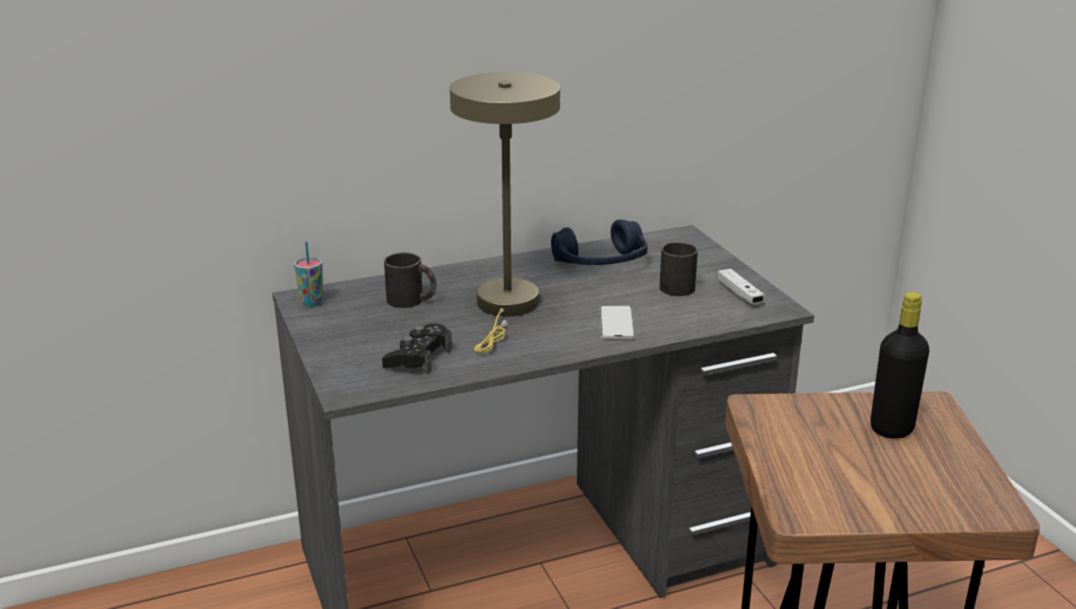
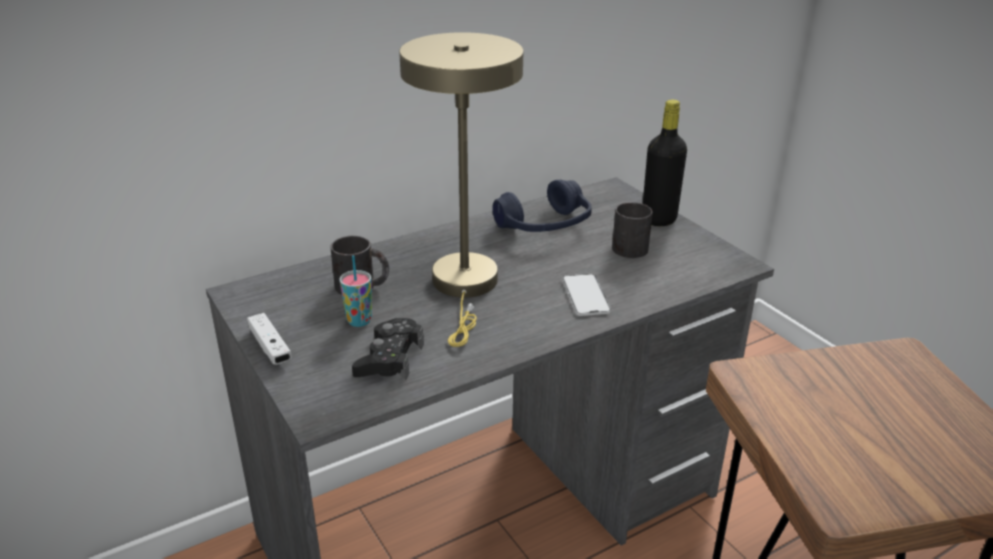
camera: 10 degrees left, 5 degrees up
(312, 302) = (253, 298): cup -> cup (359, 321)
(739, 294) = (693, 251): white game controller -> white game controller (270, 347)
(891, 429) = (883, 387): black bottle -> black bottle (659, 219)

